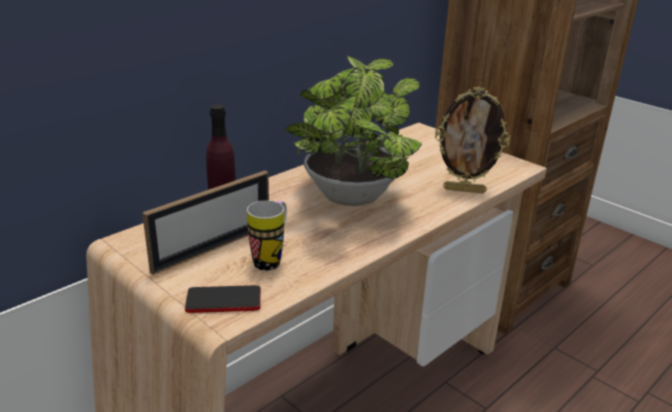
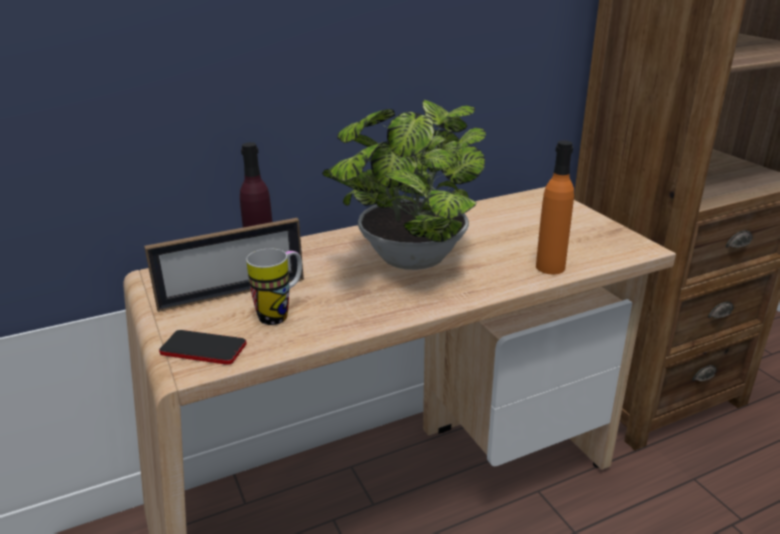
camera: 20 degrees right, 0 degrees up
(464, 190) = (550, 267): picture frame -> orange bottle

